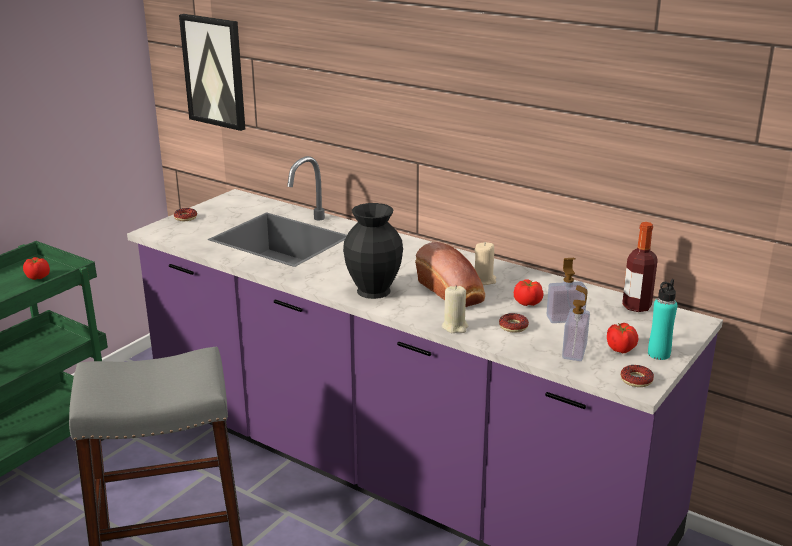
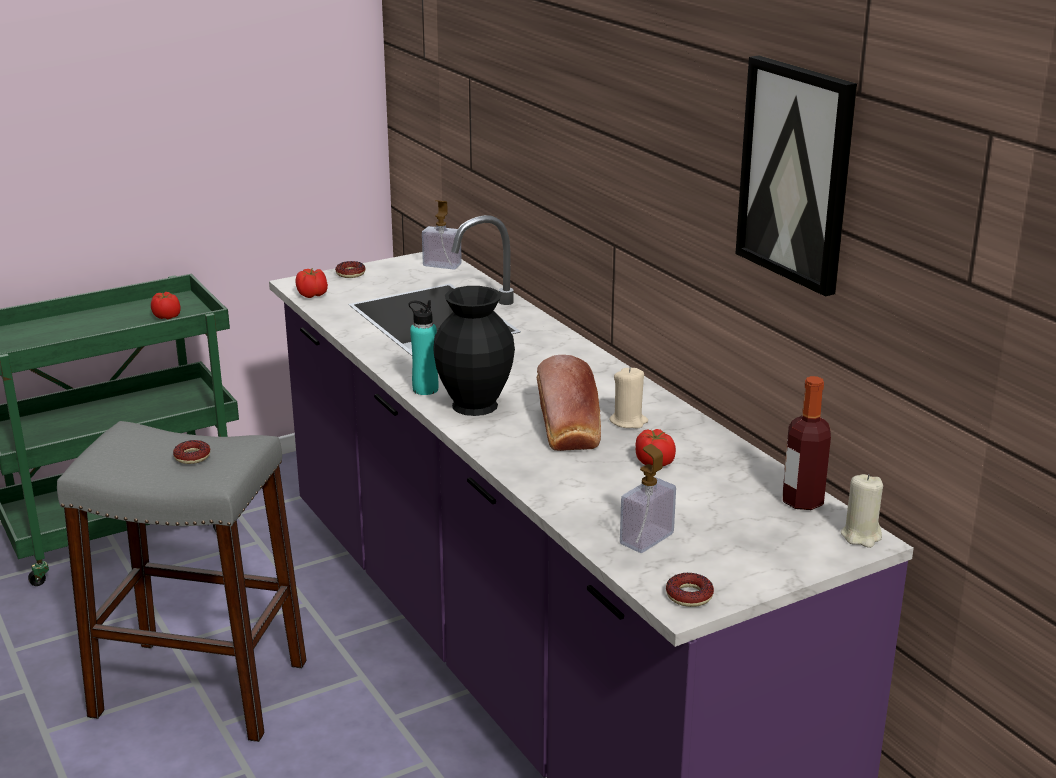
camera: 25 degrees right, 0 degrees up
(214, 71) = (435, 89): picture -> picture (797, 173)
(455, 327) = (526, 472): beige candle -> beige candle (861, 536)
(513, 326) = (601, 488): donut -> donut (192, 456)
(565, 318) = (683, 494): soap dispenser -> soap dispenser (442, 265)
(621, 349) = (714, 551): tomato -> tomato (313, 295)
(658, 354) = (760, 570): turquoise bottle -> turquoise bottle (425, 389)

